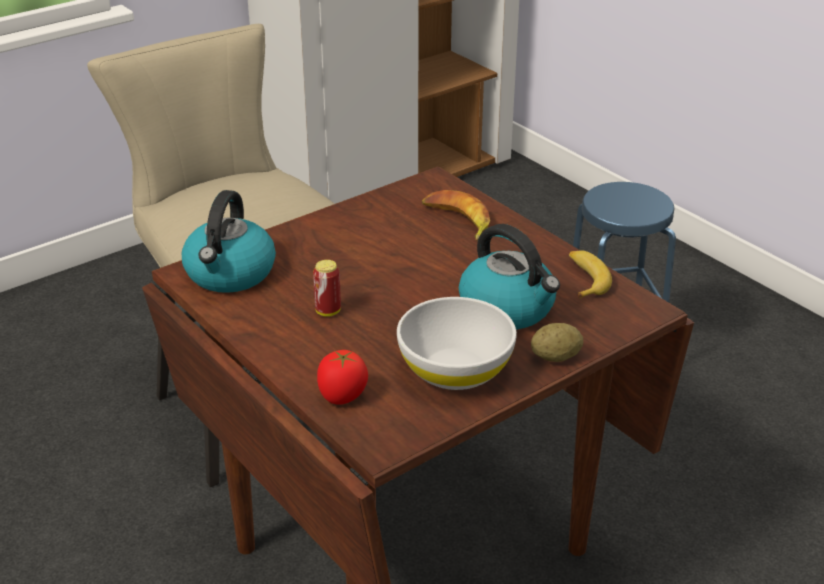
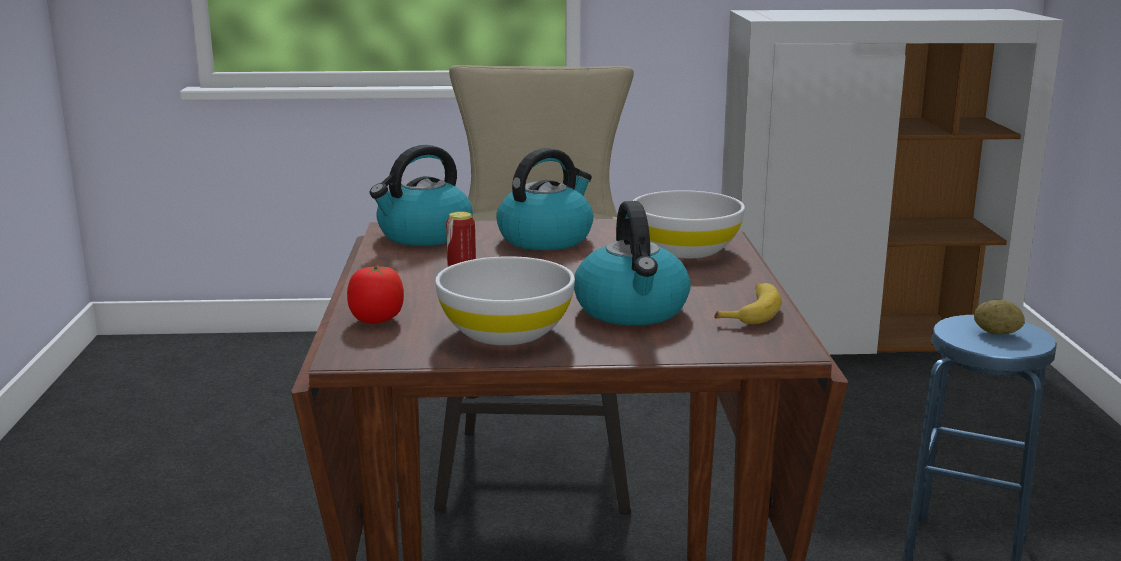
camera: 35 degrees right, 15 degrees down
(336, 243) = (546, 238): none -> kettle
(457, 221) = (685, 250): banana -> white bowl
(555, 357) = (621, 351): potato -> potato (997, 333)

